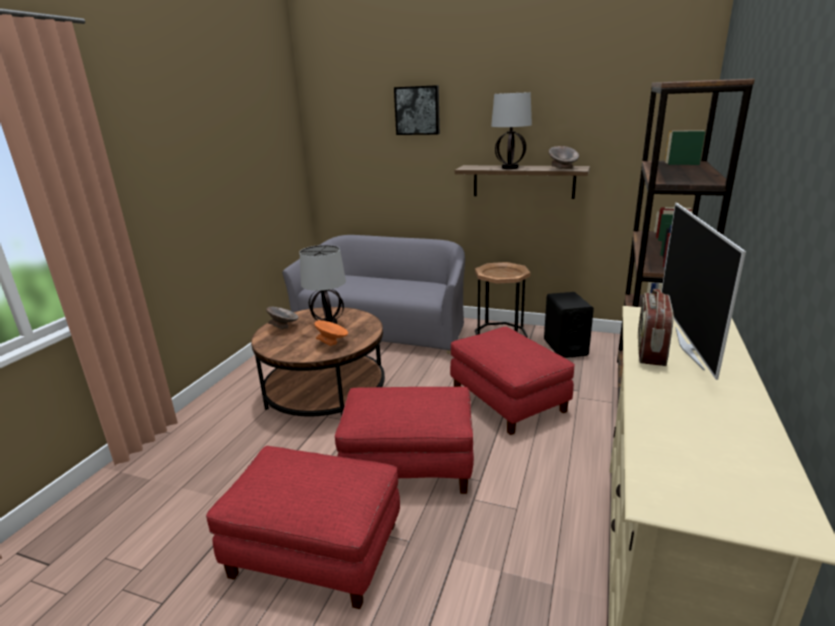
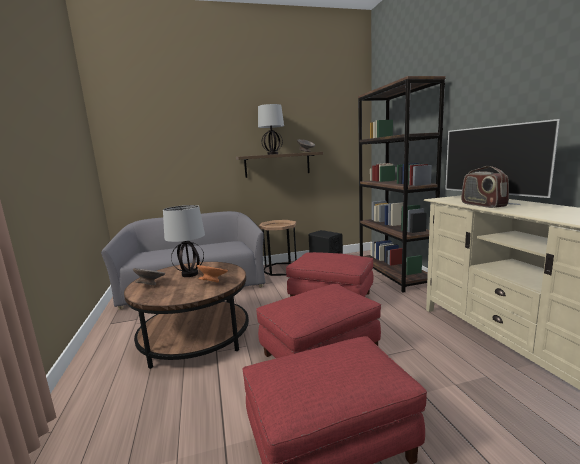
camera: 35 degrees left, 10 degrees down
(417, 110) = (198, 119): picture -> none

